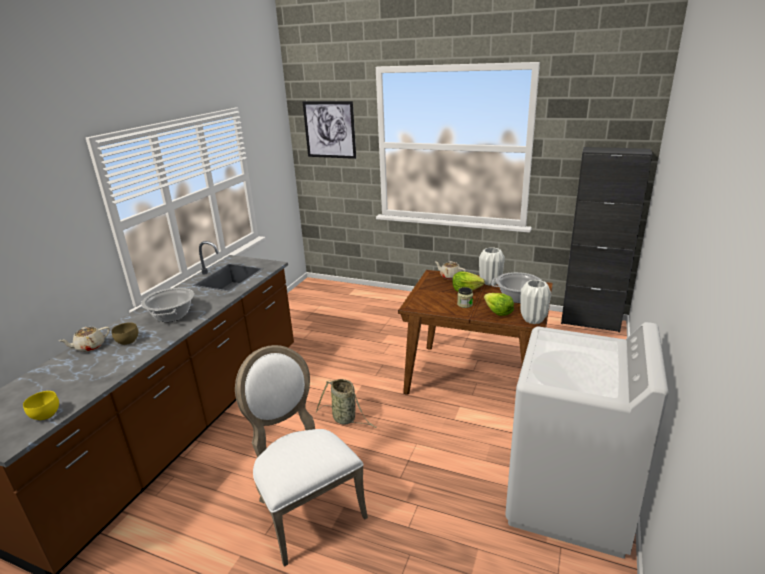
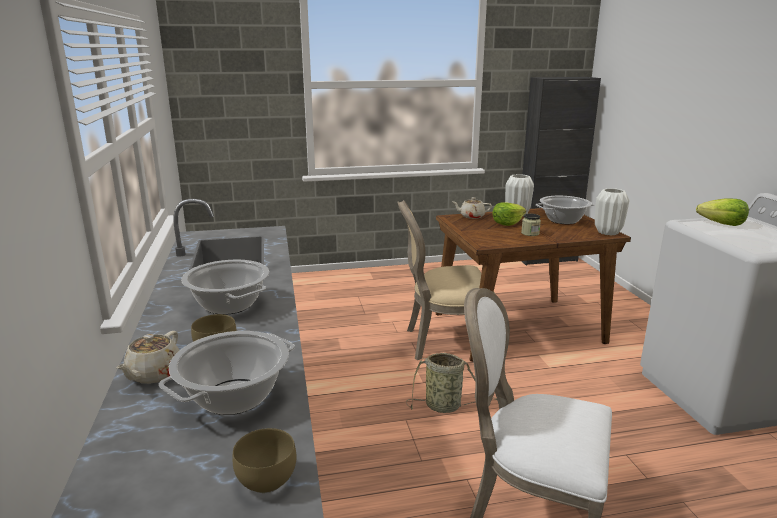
camera: 35 degrees left, 5 degrees down
(46, 416) = (269, 482): yellow bowl -> brown bowl
(95, 370) = (234, 396): none -> cooking pot
(329, 130) = (231, 67): picture -> none
(404, 372) = (444, 342): none -> beige chair
(498, 312) = (569, 233): lettuce -> lettuce (722, 224)

